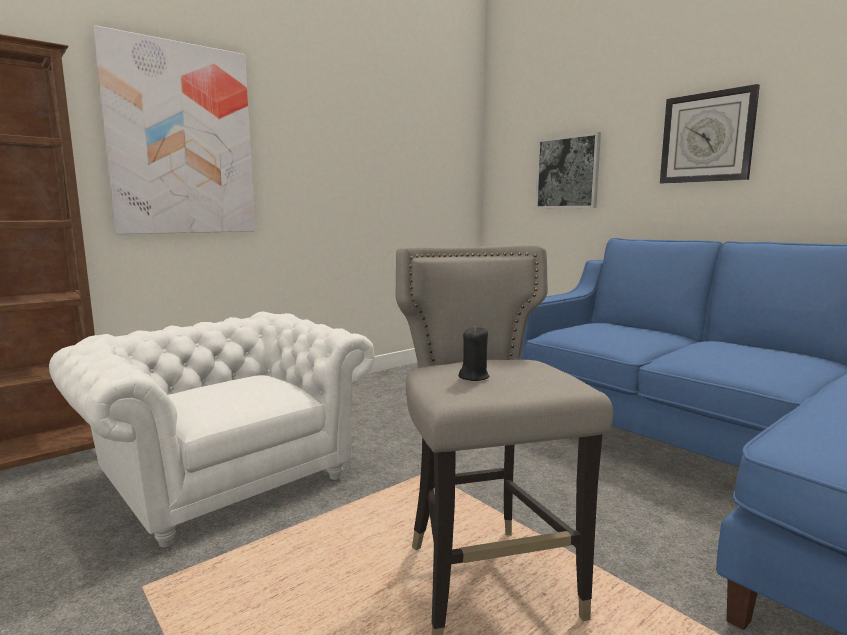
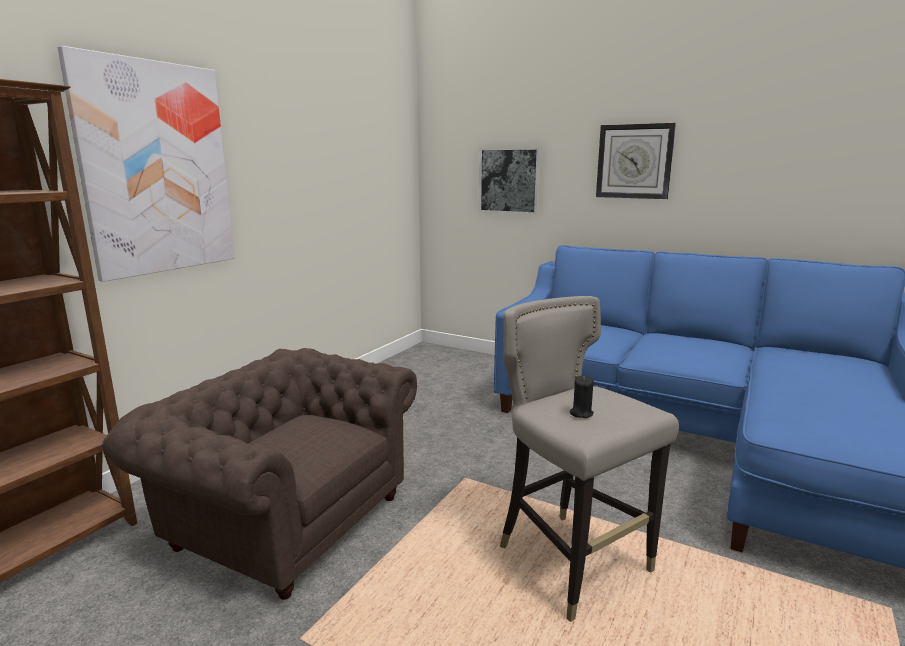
camera: 20 degrees left, 5 degrees up
(225, 477) = (285, 518): white armchair -> brown armchair

